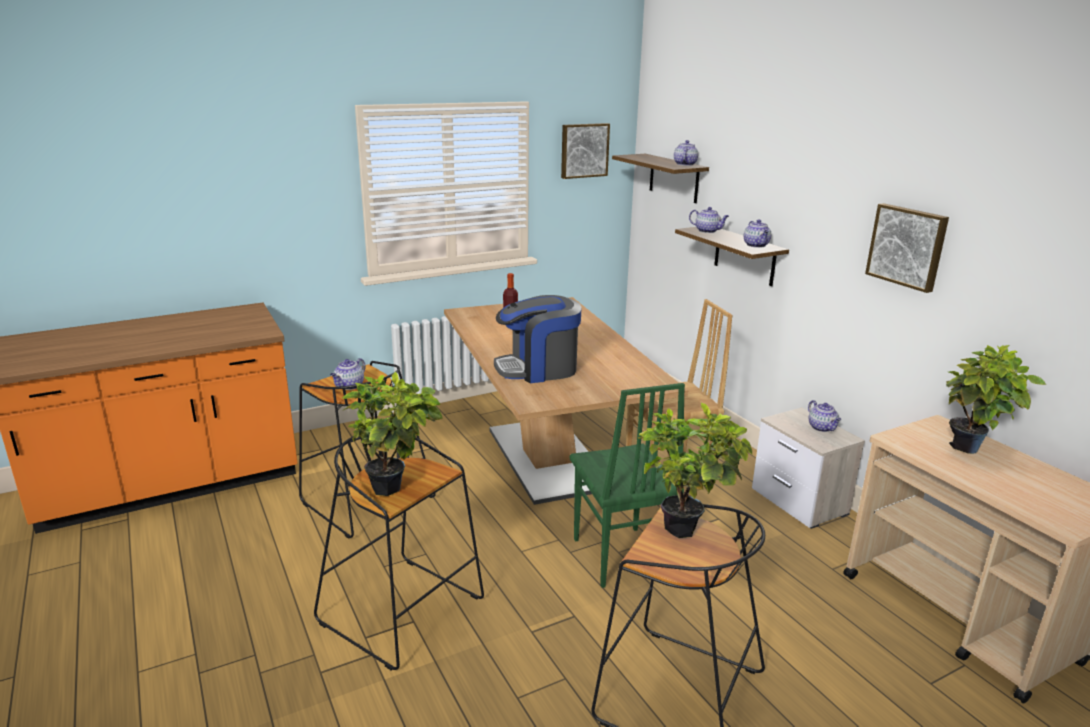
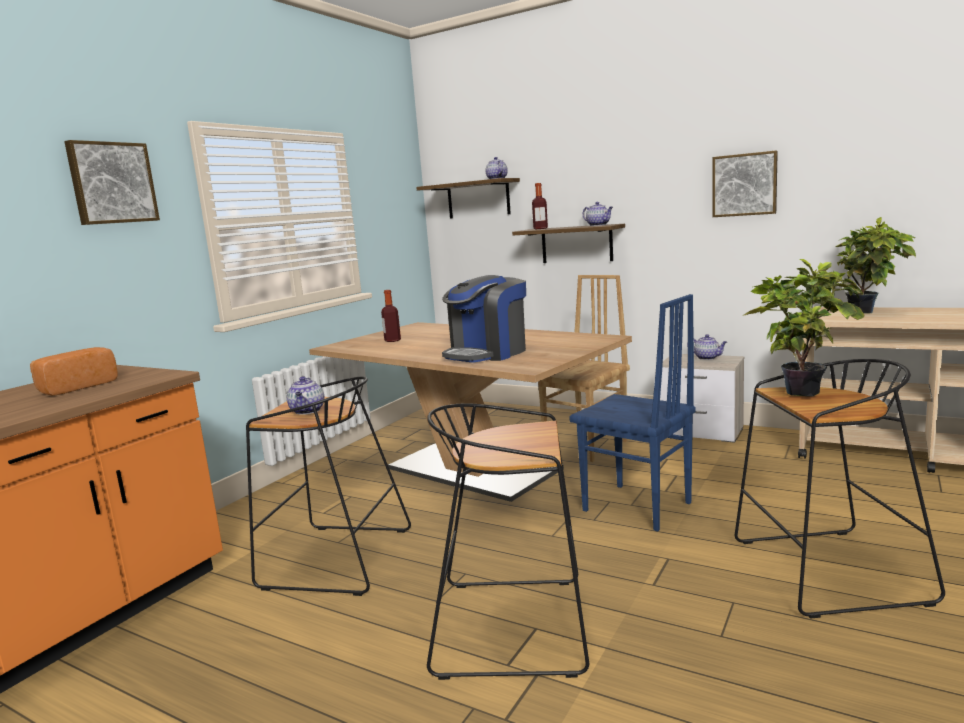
camera: 30 degrees left, 10 degrees down
(209, 326) = (76, 387): none -> bread
(395, 488) = (521, 447): potted plant -> none
(584, 150) = (388, 185): picture -> picture (112, 183)
(618, 557) = (636, 507): green chair -> blue chair
(708, 231) = (540, 228): teapot -> bottle

